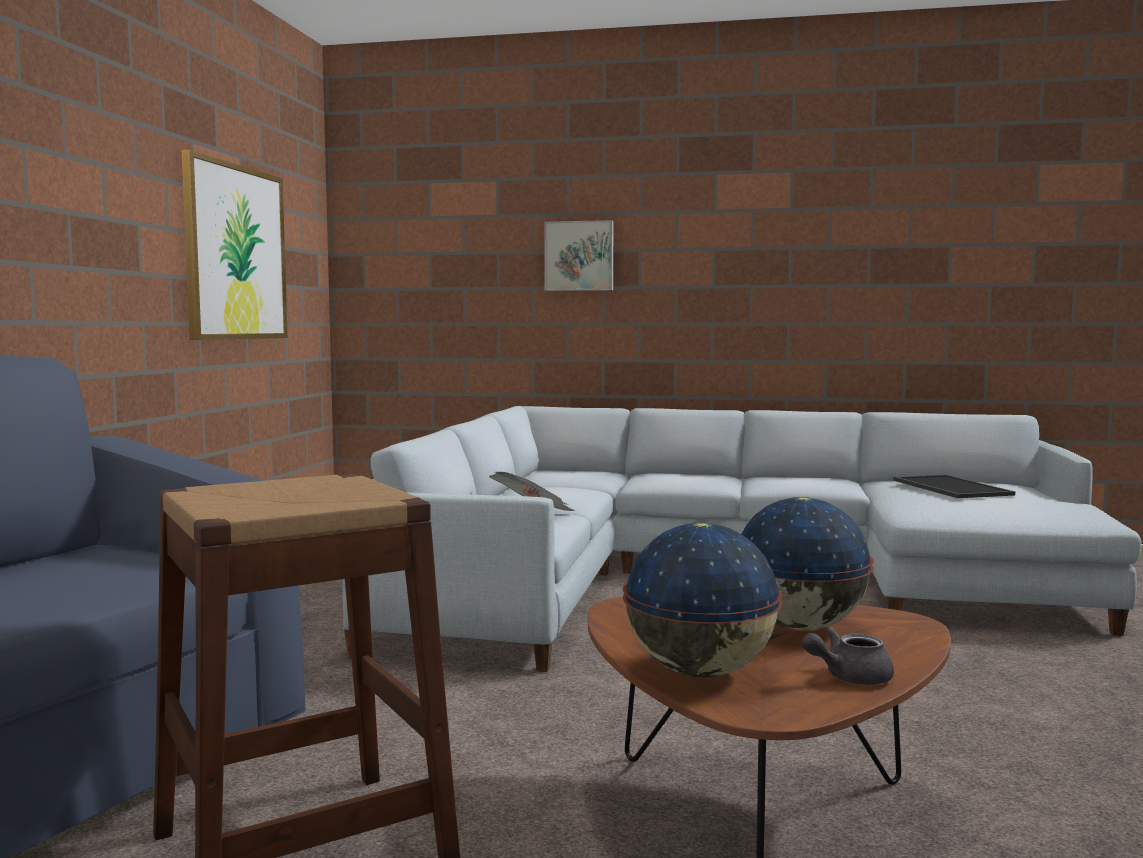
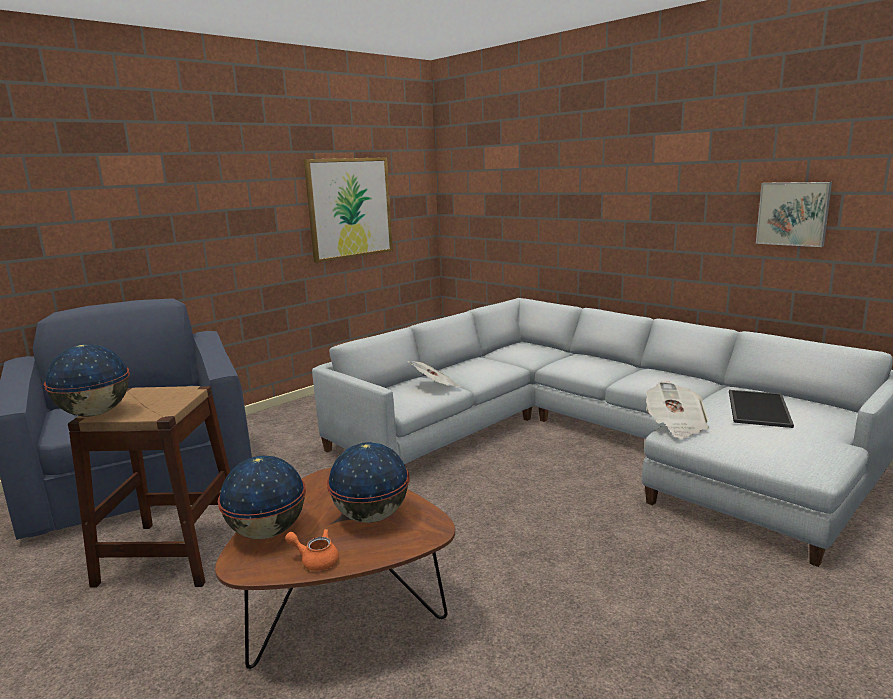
camera: 35 degrees right, 10 degrees up
(231, 511) = (96, 413): none -> globe
(579, 256) = (564, 197): picture -> picture (793, 213)
(849, 678) = (315, 560): grey teapot -> orange teapot
(907, 509) = (675, 425): none -> newspaper

